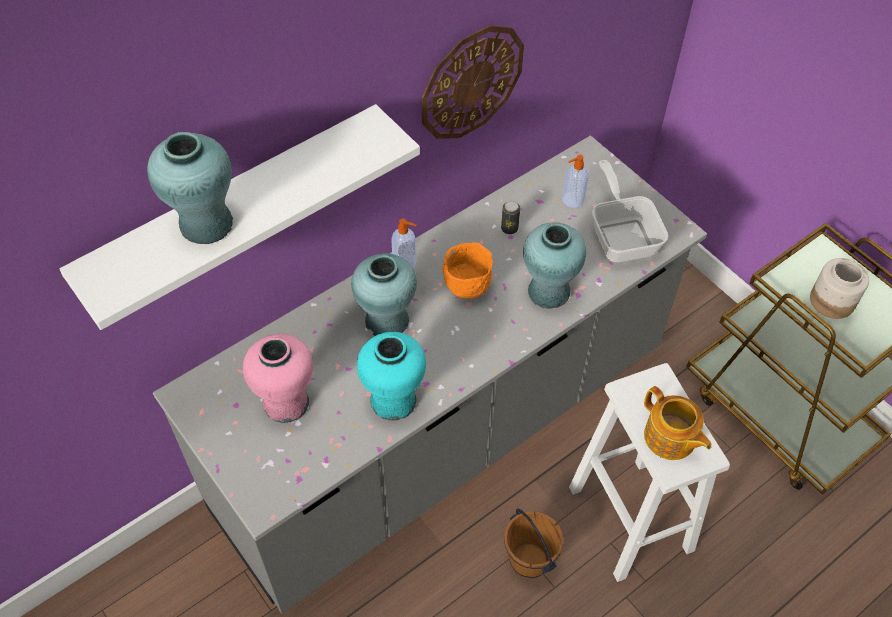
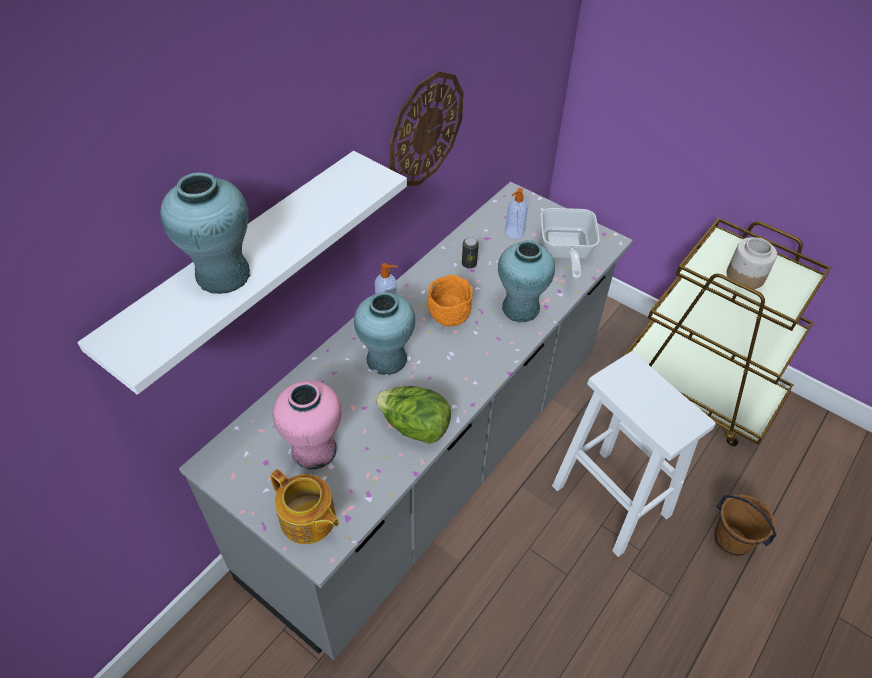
camera: 15 degrees left, 5 degrees down
(393, 400) = (414, 427): turquoise vase -> lettuce
(528, 561) = (537, 557): brown bucket -> brown bucket (730, 541)
(622, 235) = (565, 252): frying pan -> frying pan turned 150 degrees counterclockwise
(670, 438) = (659, 412): teapot -> teapot (308, 520)

